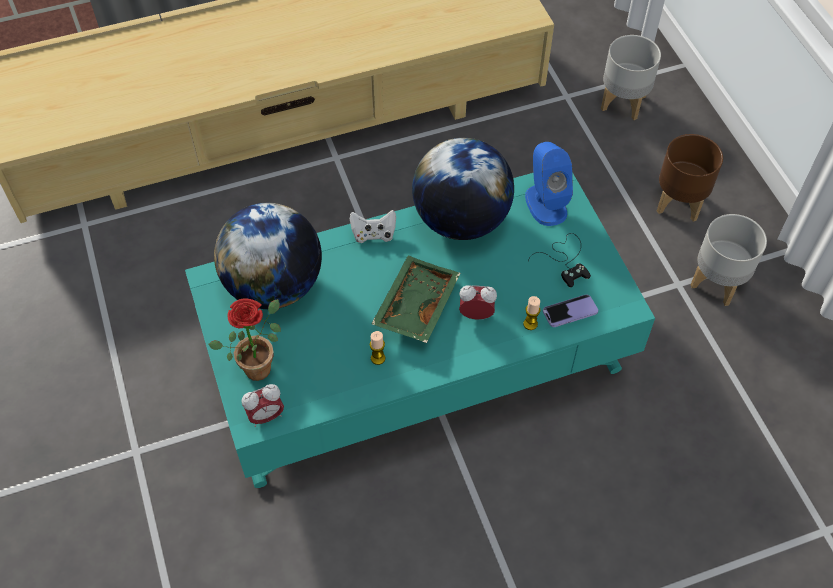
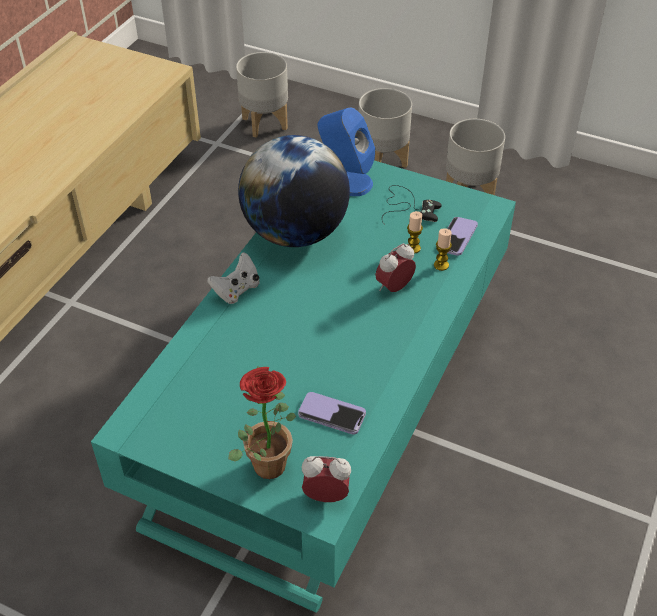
camera: 45 degrees left, 10 degrees down
(266, 416) = (326, 495): alarm clock -> alarm clock turned 105 degrees counterclockwise
(274, 285) = (198, 389): globe -> none
(329, 368) = (332, 414): none -> phone
(378, 358) = (361, 375): candle -> candle (413, 248)
(414, 305) = (339, 316): green tray -> none
(680, 203) = (383, 161): brown planter -> grey planter

